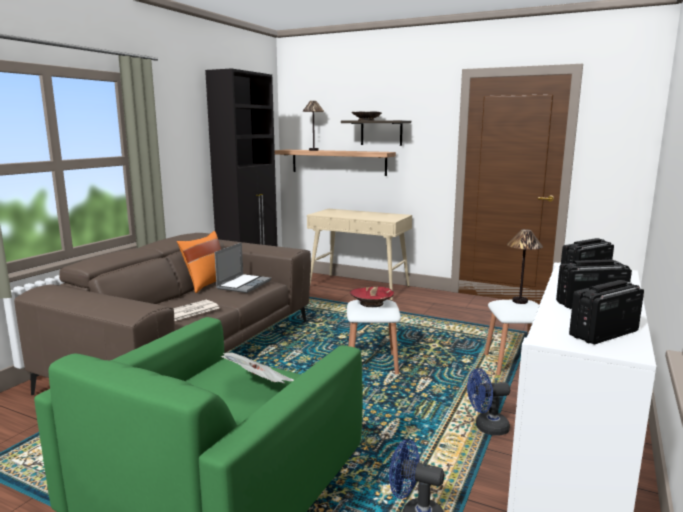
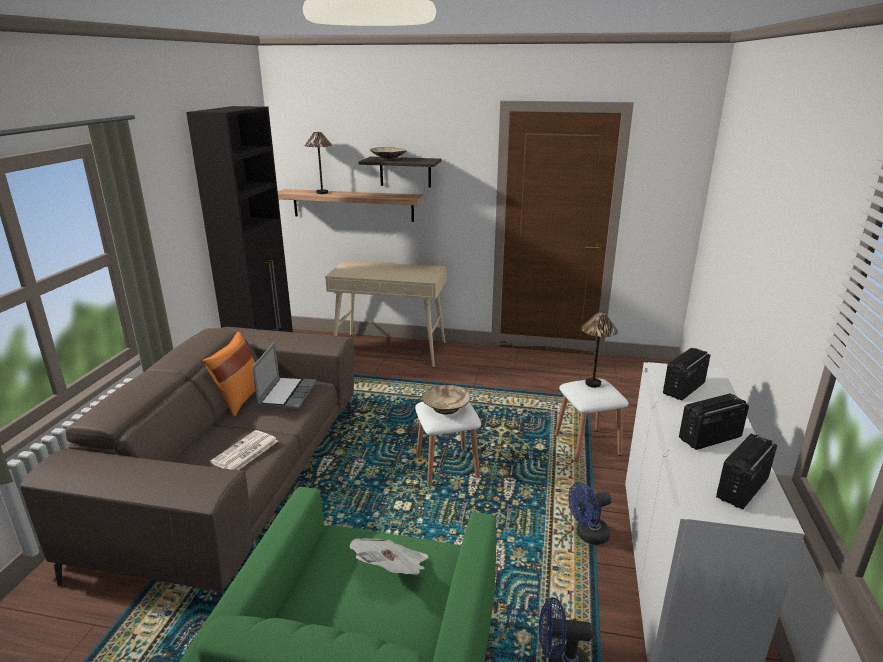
camera: 15 degrees left, 10 degrees up
(372, 303) = (446, 407): red bowl -> beige bowl

